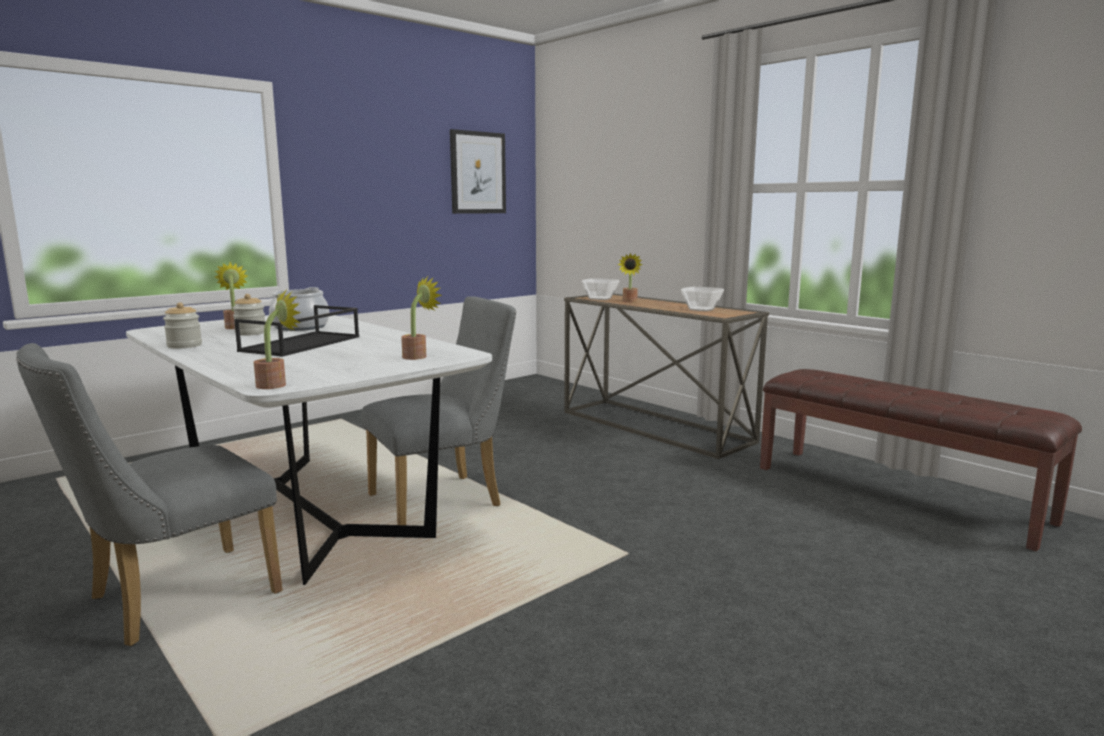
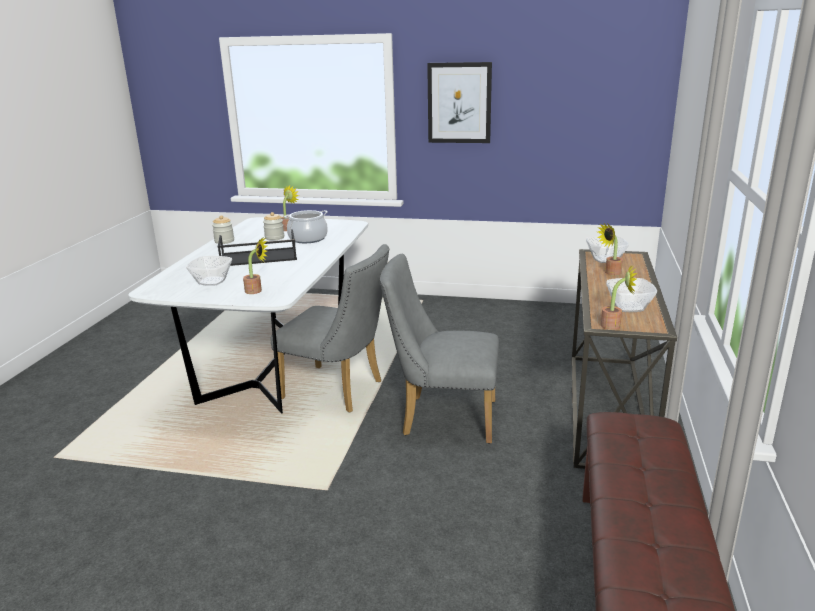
camera: 55 degrees right, 10 degrees up
(171, 600) = (157, 382): grey chair -> grey chair (442, 418)
(277, 384) = (153, 290): potted plant -> potted plant (614, 325)
(328, 364) = (211, 281): none -> bowl
(477, 173) = (592, 98): picture -> picture (459, 103)

